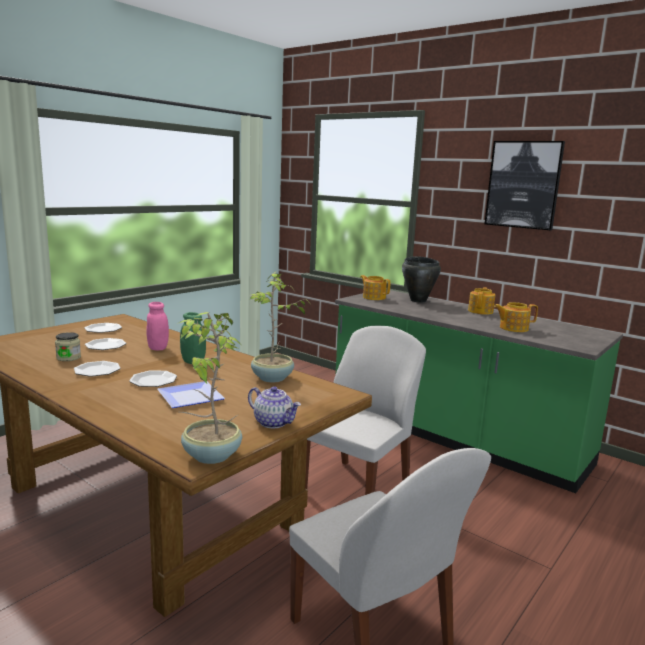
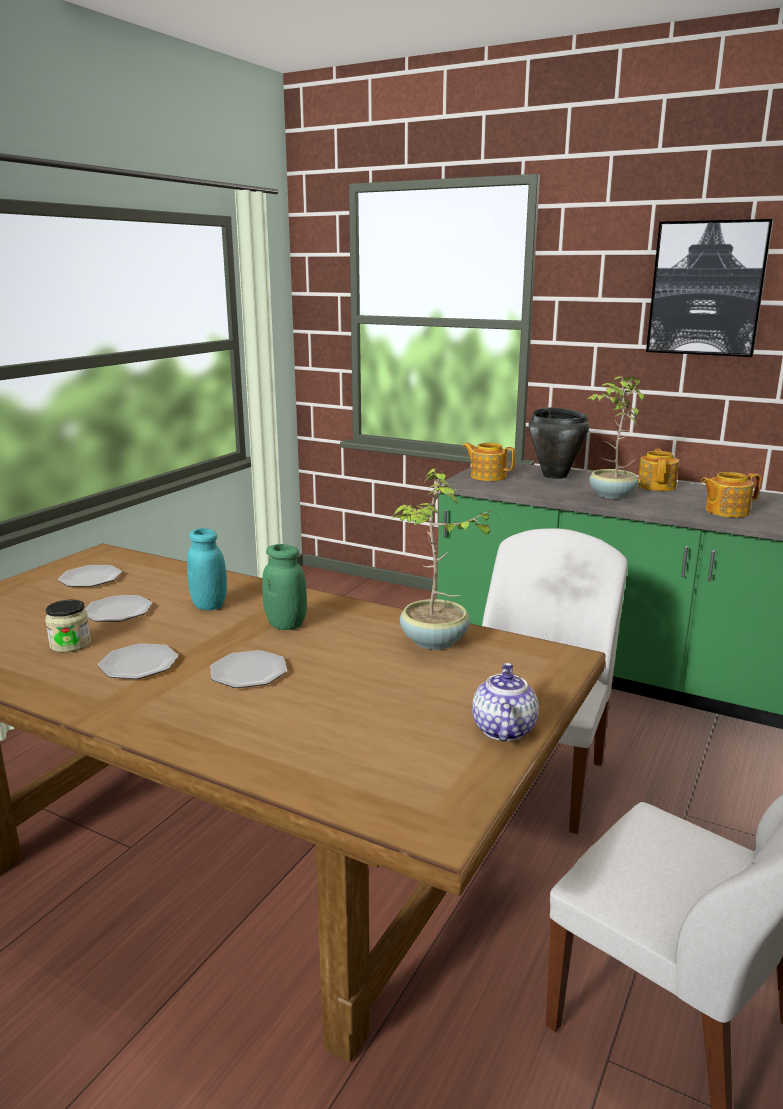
camera: 10 degrees left, 5 degrees up
(158, 348) = (209, 605): pink jar -> turquoise jar
(189, 398) = (333, 700): plate -> none
(210, 456) = (454, 814): potted plant -> potted plant (611, 495)
(274, 422) = (502, 729): teapot -> teapot turned 105 degrees counterclockwise

